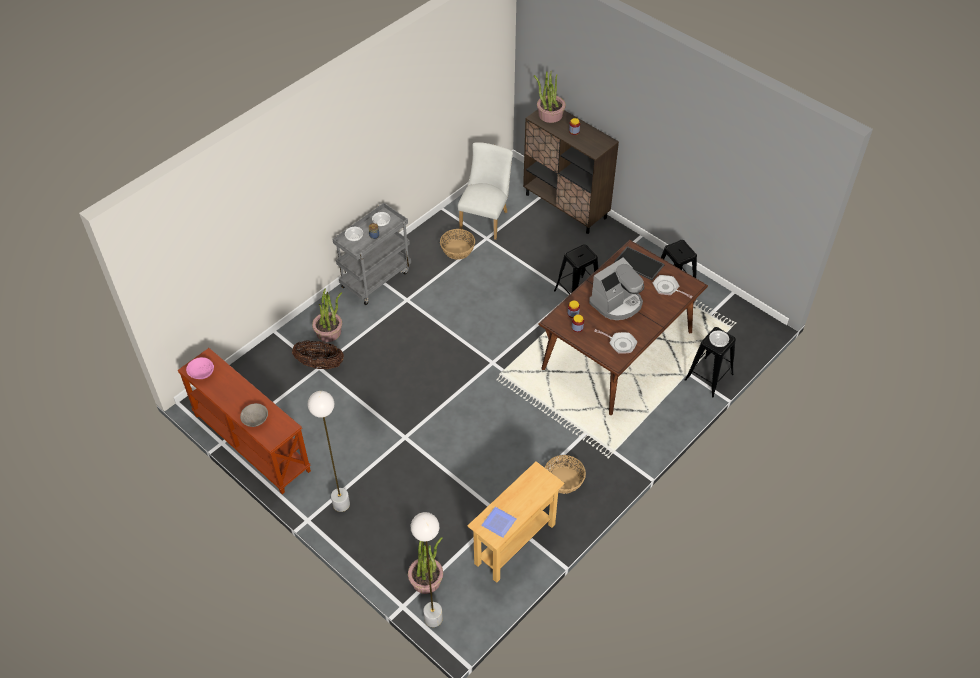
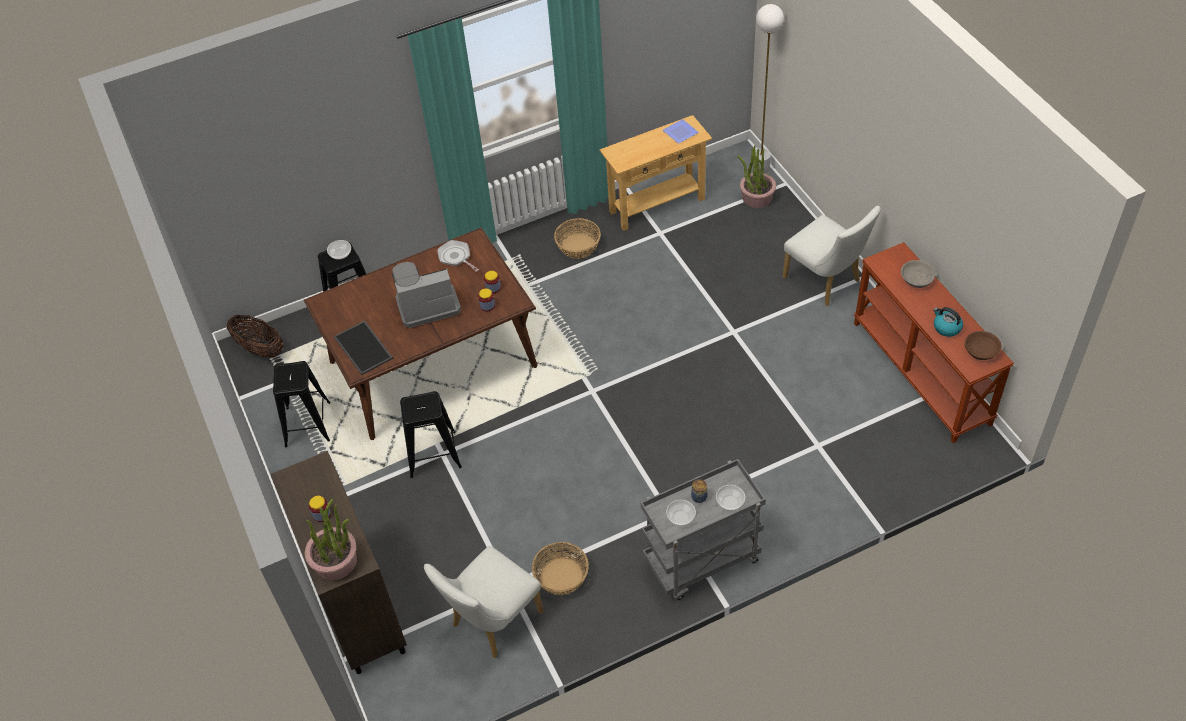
camera: 155 degrees left, 0 degrees up
(201, 372) = (981, 351): pink bowl -> brown bowl
(228, 384) = (946, 327): none -> kettle
(320, 364) = (816, 449): basket -> basket (260, 349)
(329, 332) = (793, 493): potted plant -> none
(341, 504) = (826, 282): white floor lamp -> white chair
(667, 288) = (353, 307): frying pan -> none

